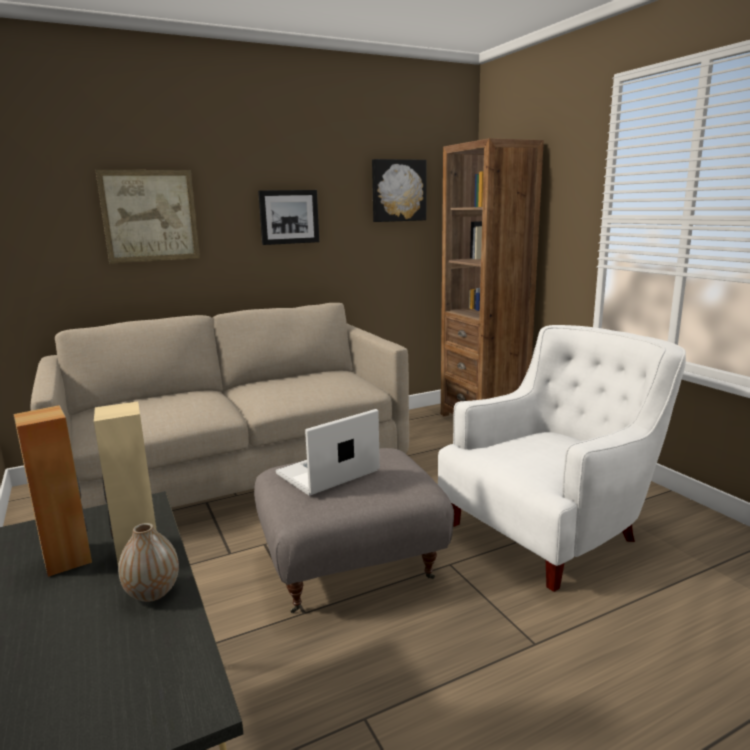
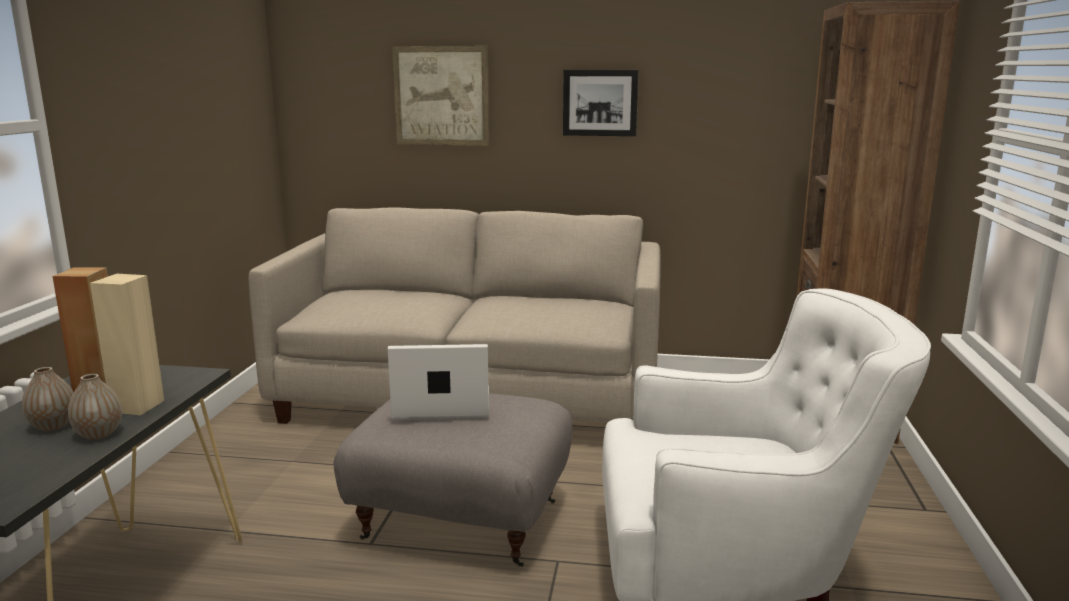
camera: 35 degrees right, 0 degrees up
(75, 607) = (53, 426): none -> vase
(398, 190) = (763, 72): picture -> none

